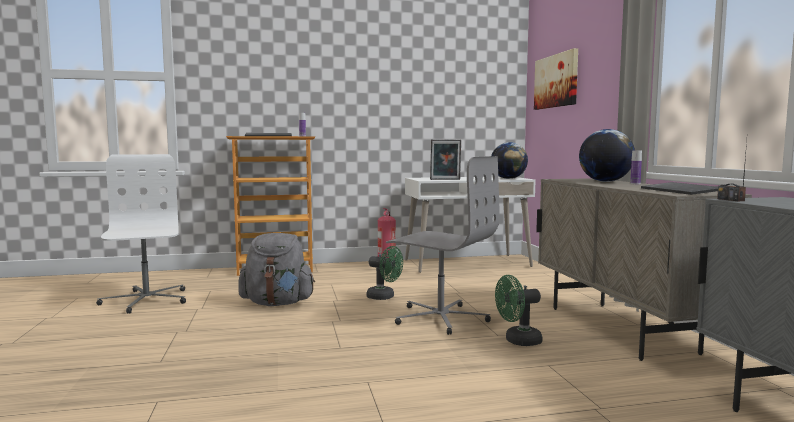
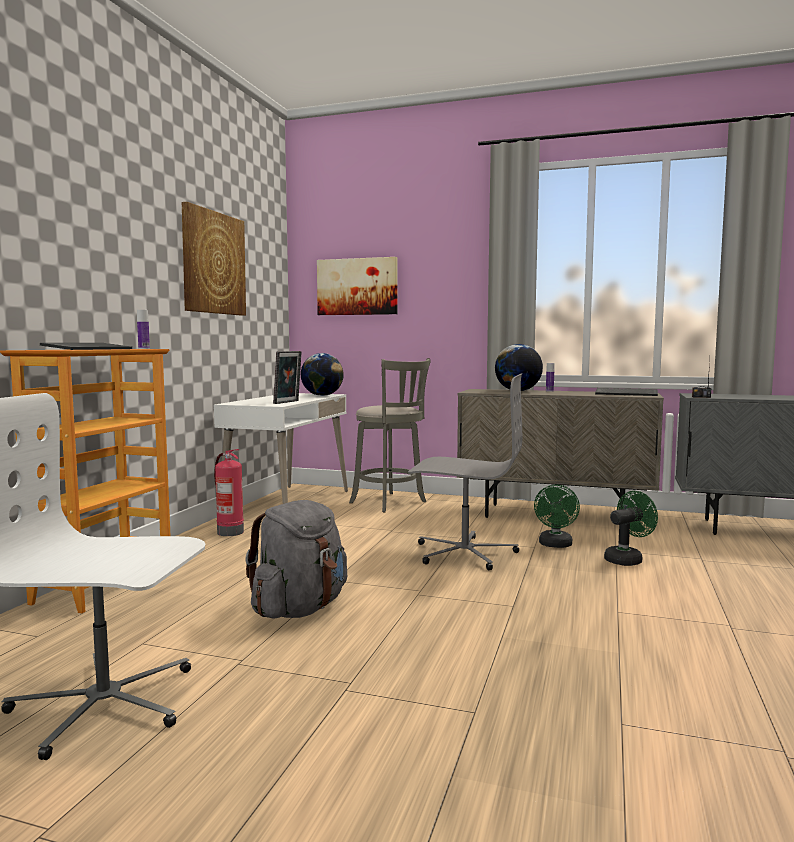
camera: 60 degrees left, 0 degrees up
(384, 297) = (360, 557): green fan -> green fan (627, 559)
(416, 76) = (213, 263): none -> picture
(440, 318) = (464, 553): grey office chair -> grey office chair turned 45 degrees clockwise
(529, 280) = (390, 503): none -> grey stool

